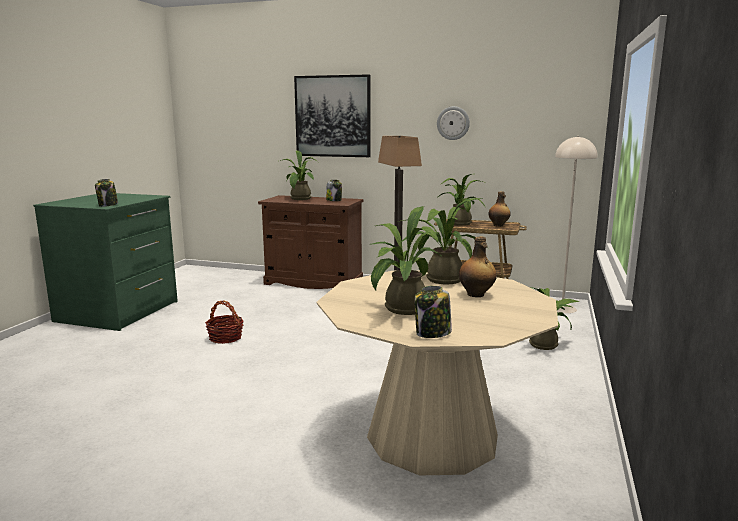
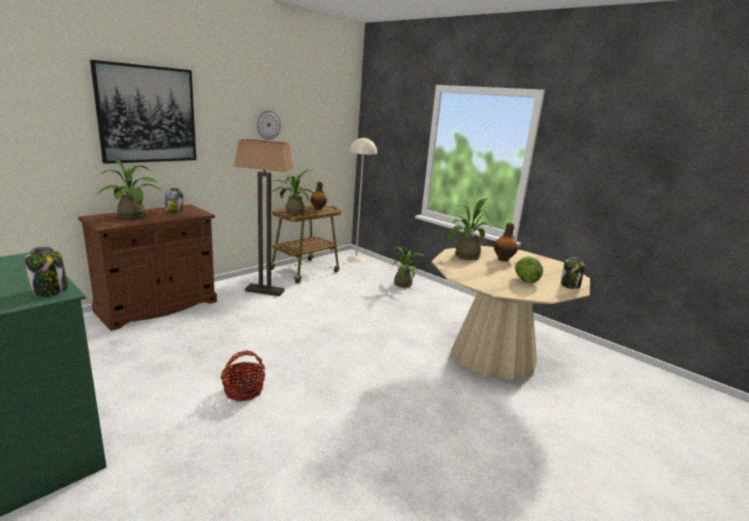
camera: 65 degrees left, 5 degrees up
(402, 310) = (525, 280): potted plant -> lettuce

